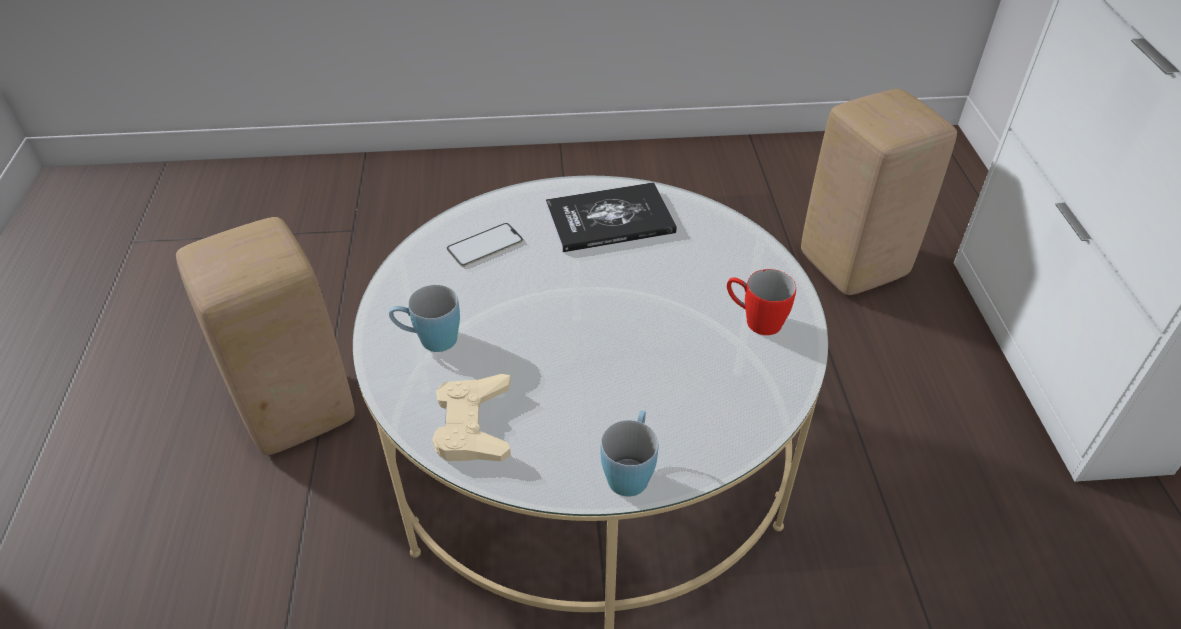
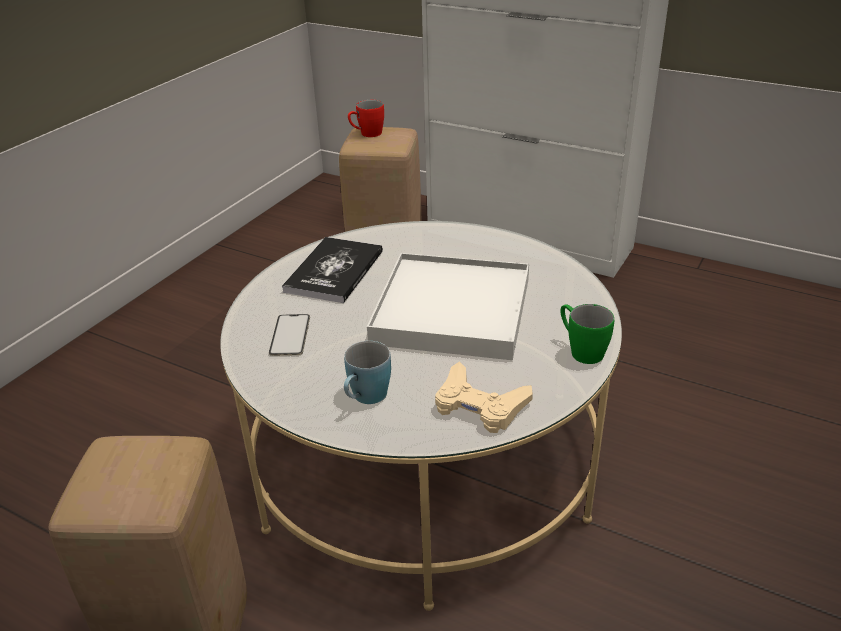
camera: 55 degrees left, 10 degrees down
(614, 334) = (451, 311): none -> white tray
(630, 470) = (581, 350): blue mug -> green mug
(755, 320) = (496, 255): red mug -> red mug (367, 134)

